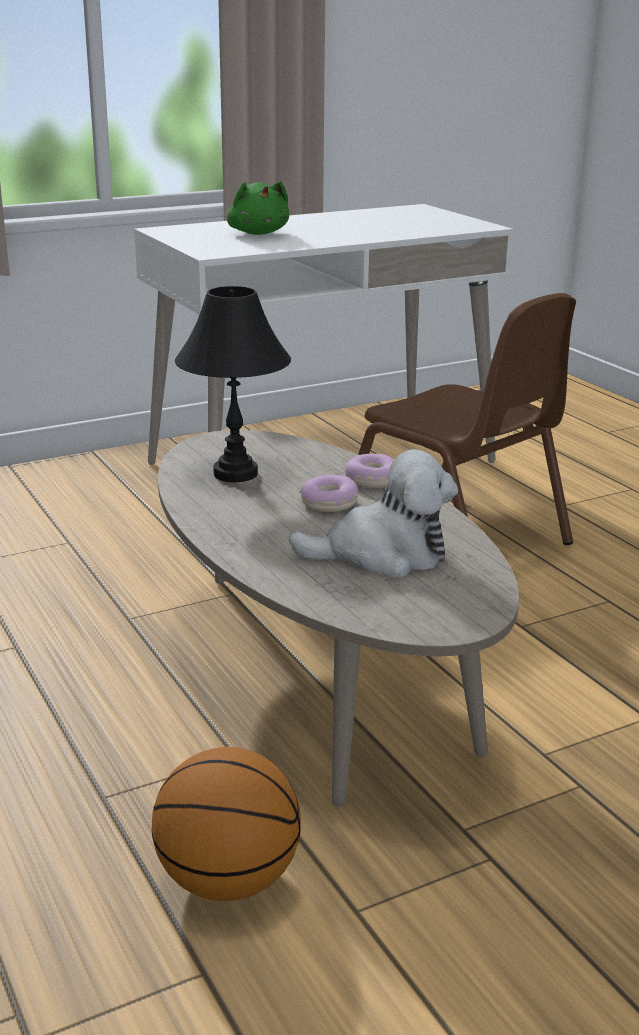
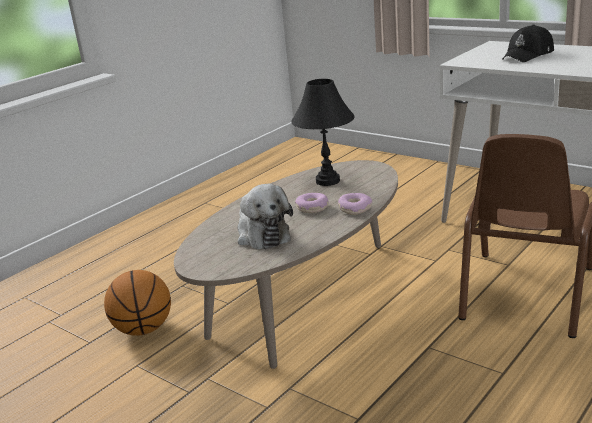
camera: 70 degrees right, 0 degrees up
(258, 233) = (528, 55): green plush toy -> black cap

